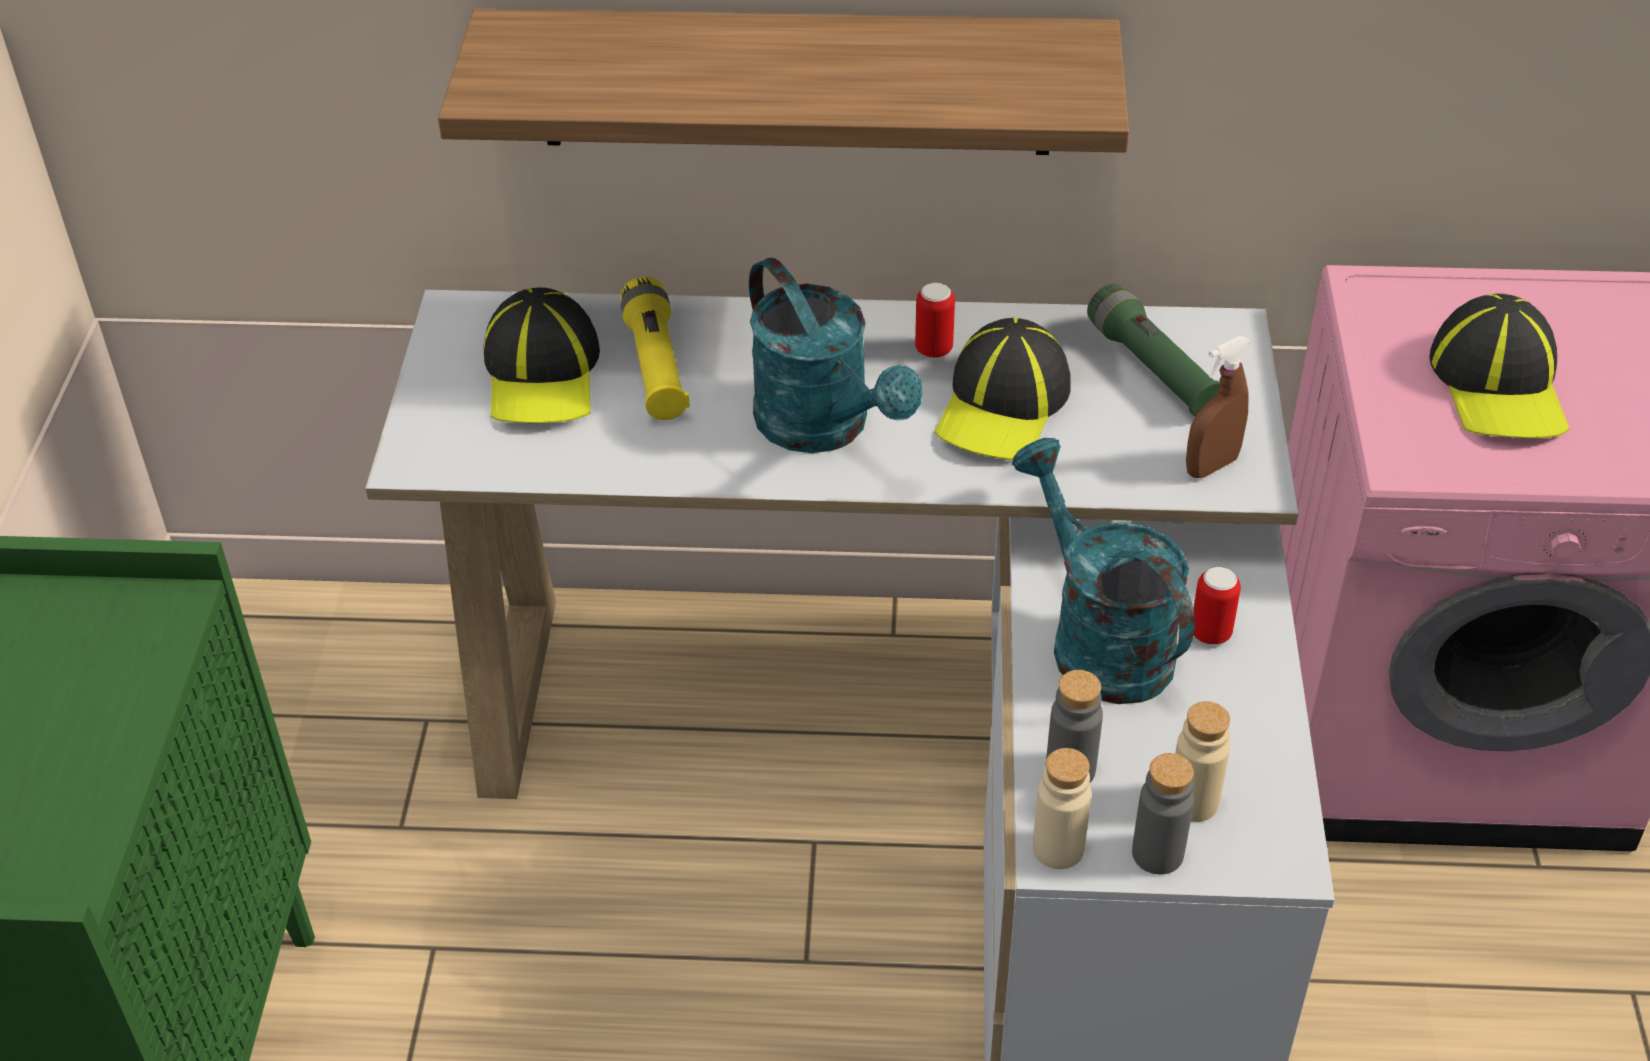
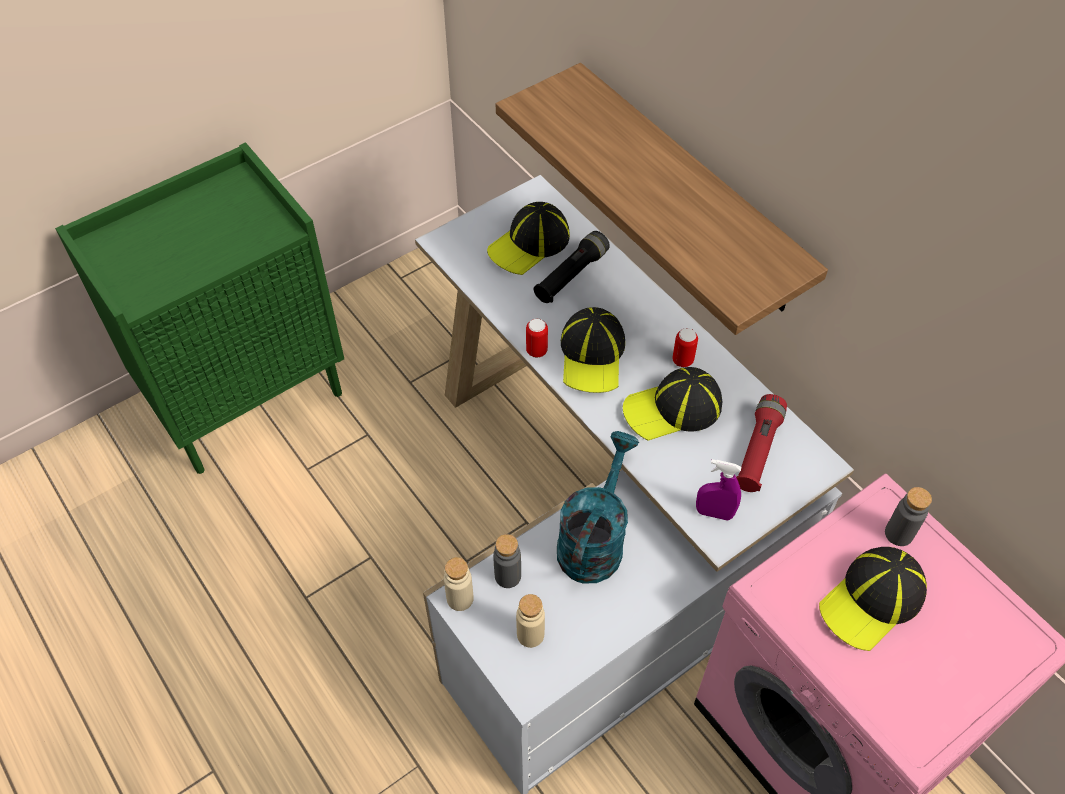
camera: 50 degrees right, 10 degrees up
(656, 366) = (571, 275): yellow flashlight -> black flashlight
(825, 428) = (592, 356): turquoise watering can -> cap
(1153, 369) = (758, 450): green flashlight -> red flashlight
(1157, 854) = (489, 638): grey bottle -> grey bottle (898, 534)
(1210, 633) = (639, 581): can -> can (536, 351)
(1211, 466) = (714, 513): brown spray bottle -> purple spray bottle

